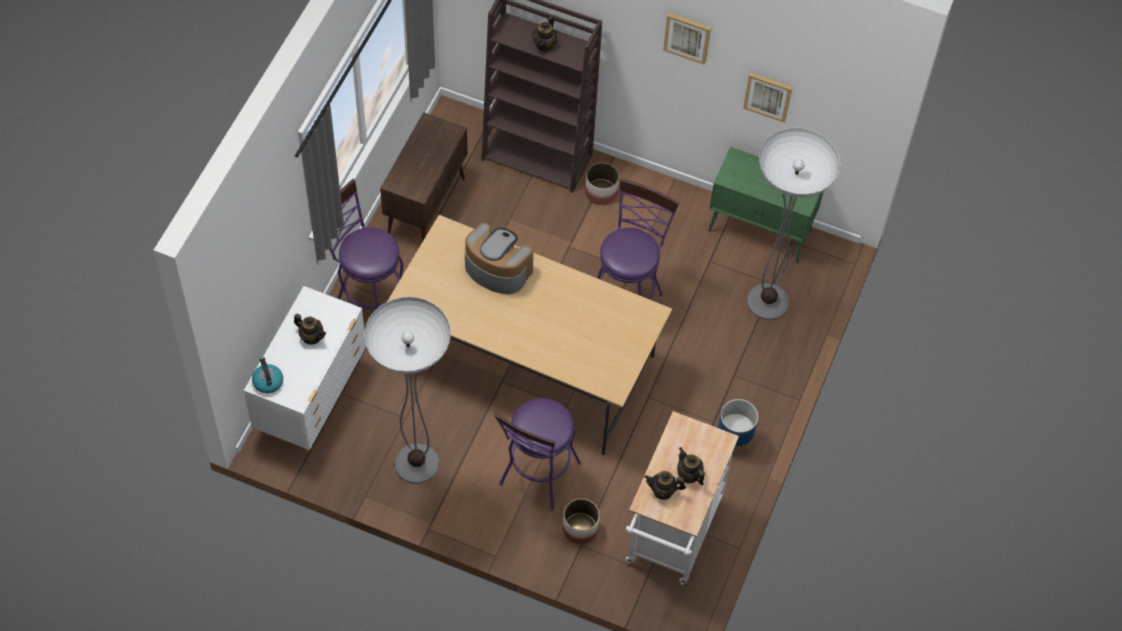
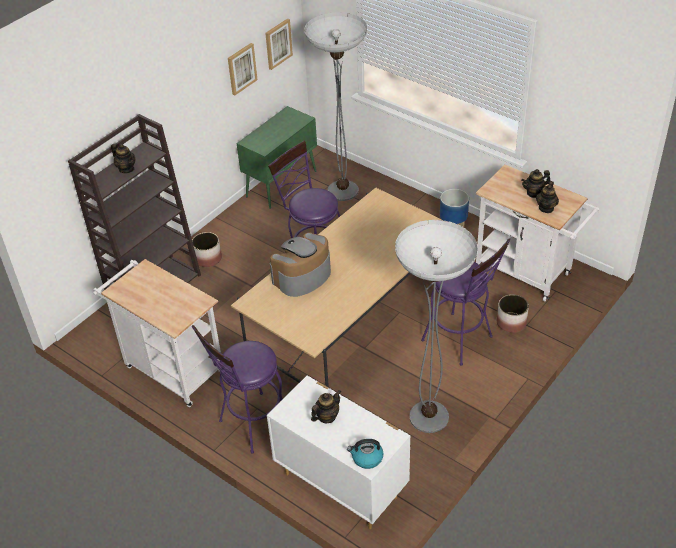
camera: 70 degrees left, 15 degrees down
(426, 207) = (170, 368): brown cabinet -> white cart
(687, 37) = (187, 68): picture -> picture (278, 43)

